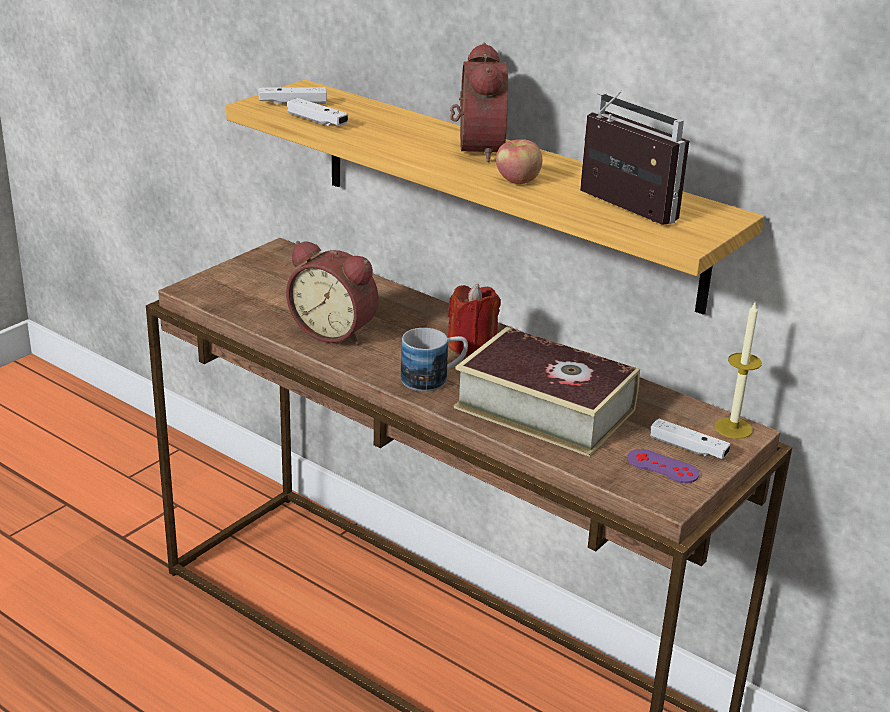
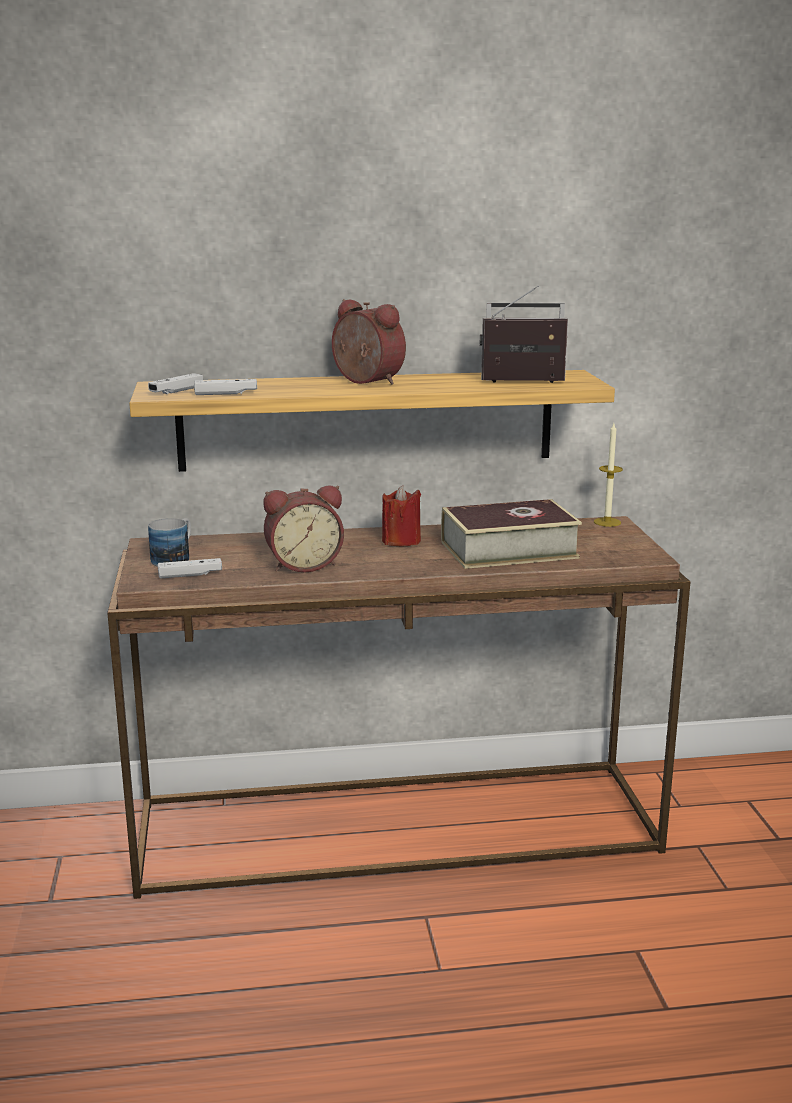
camera: 45 degrees left, 10 degrees down
(434, 379) = (420, 561): mug -> mug (175, 558)
(517, 181) = (435, 386): apple -> none
(662, 466) = (618, 548): purple game controller -> none
(688, 448) = (609, 537): white game controller -> white game controller (190, 575)

